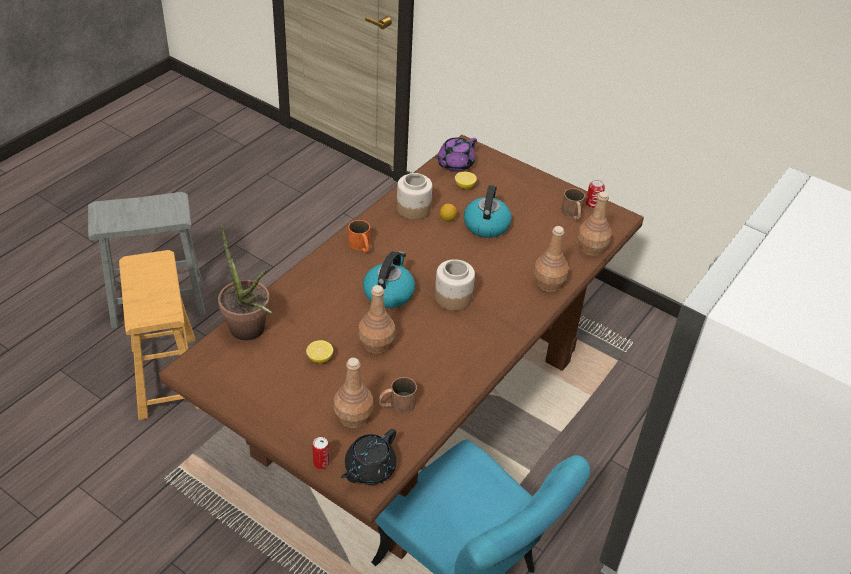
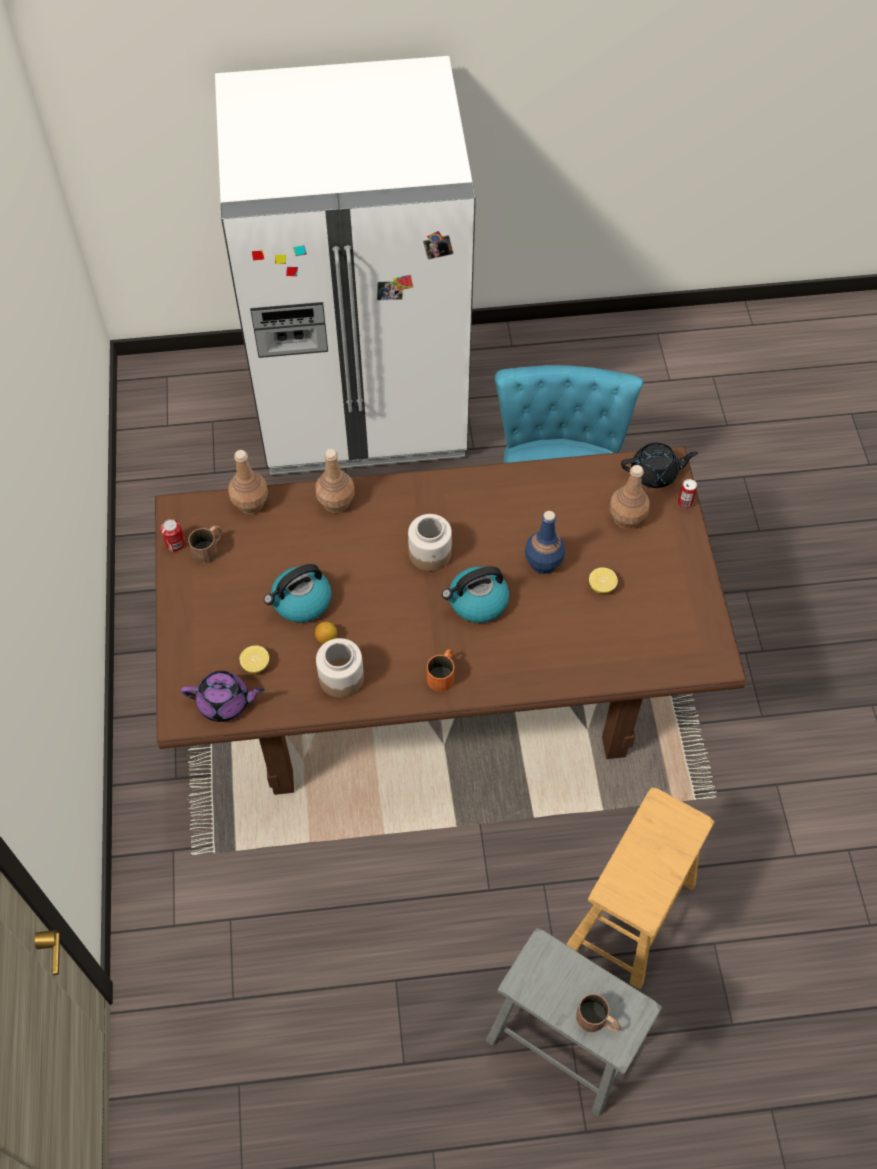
camera: 130 degrees left, 15 degrees up
(250, 333) = (636, 657): potted plant -> none
(376, 344) = (543, 563): brown bottle -> blue bottle
(396, 404) = (583, 502): brown mug -> brown mug (598, 1020)

